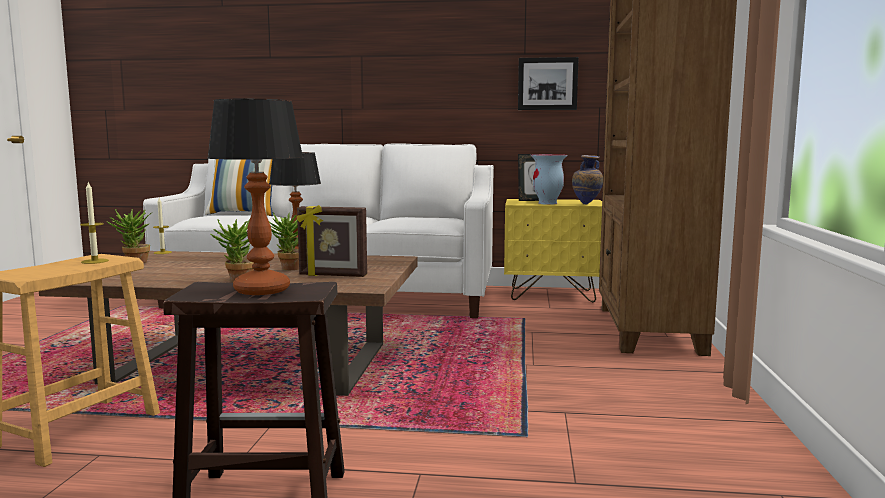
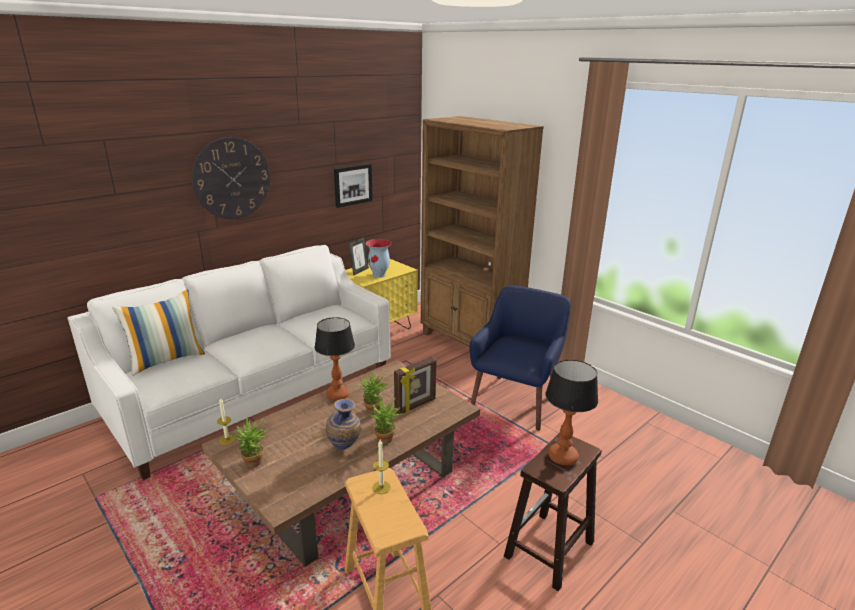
camera: 50 degrees left, 15 degrees up
(384, 55) = (232, 178): none -> wall clock
(584, 386) = (516, 400): none -> blue armchair
(586, 204) = (403, 271): vase -> vase (345, 449)

